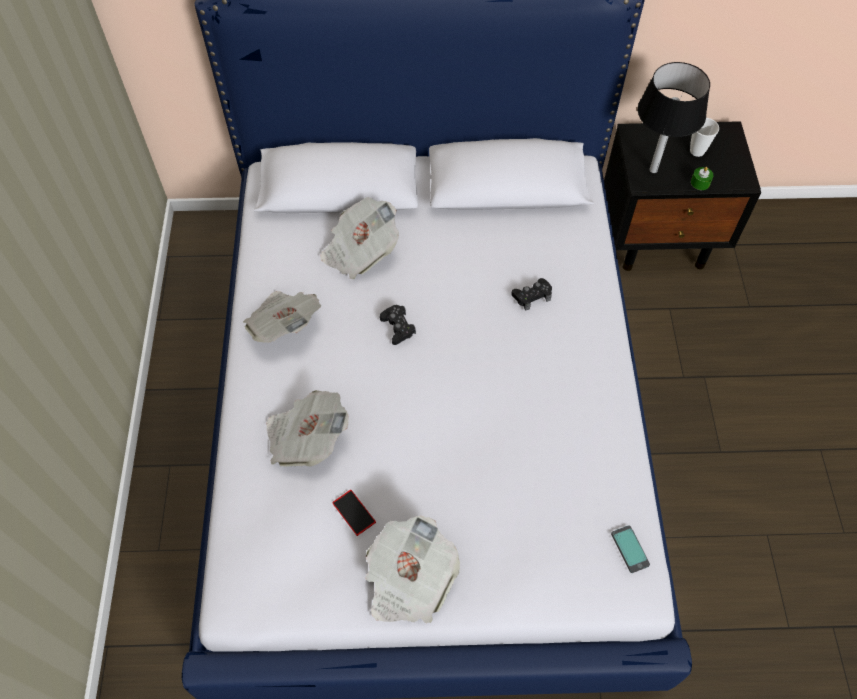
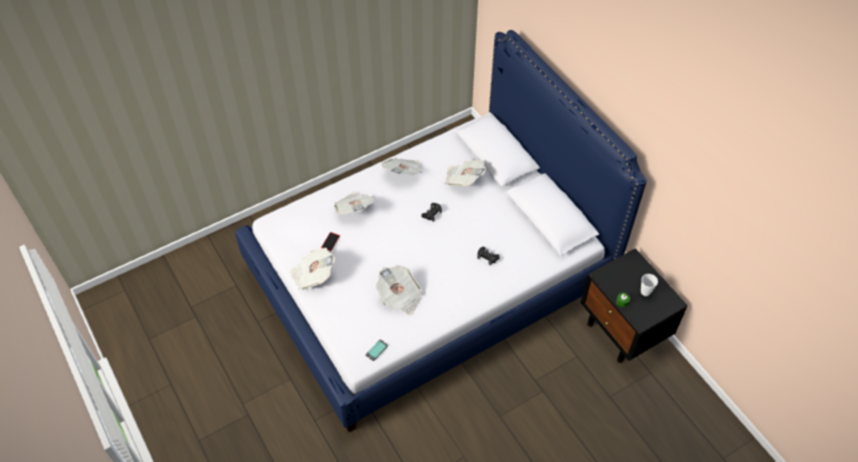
camera: 60 degrees right, 5 degrees down
(538, 458) = (400, 297): none -> newspaper
(653, 170) = (614, 276): black table lamp -> none

